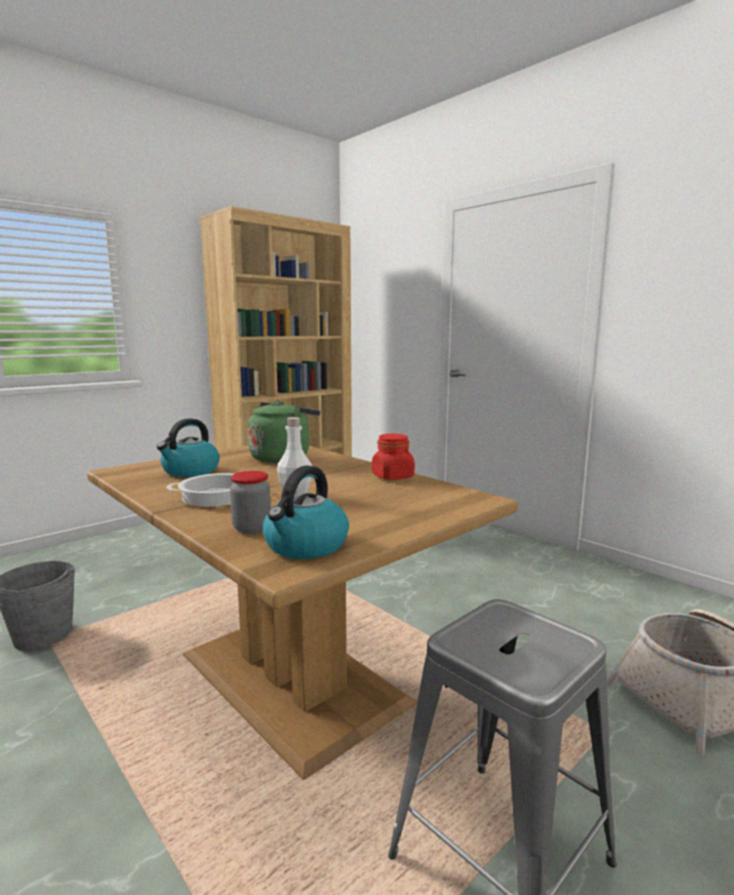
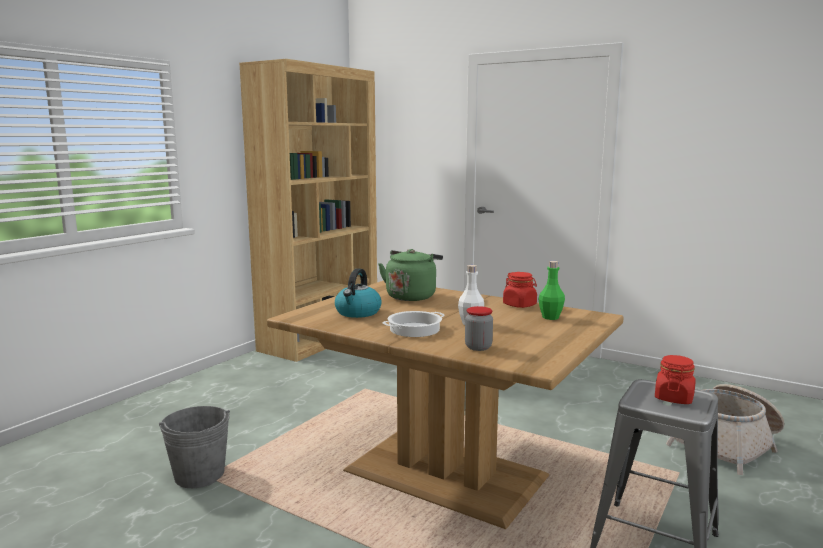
camera: 15 degrees left, 0 degrees up
(305, 546) = (531, 354): kettle -> none
(410, 495) = (550, 317): none -> green bottle
(526, 641) = (674, 398): none -> red jar

